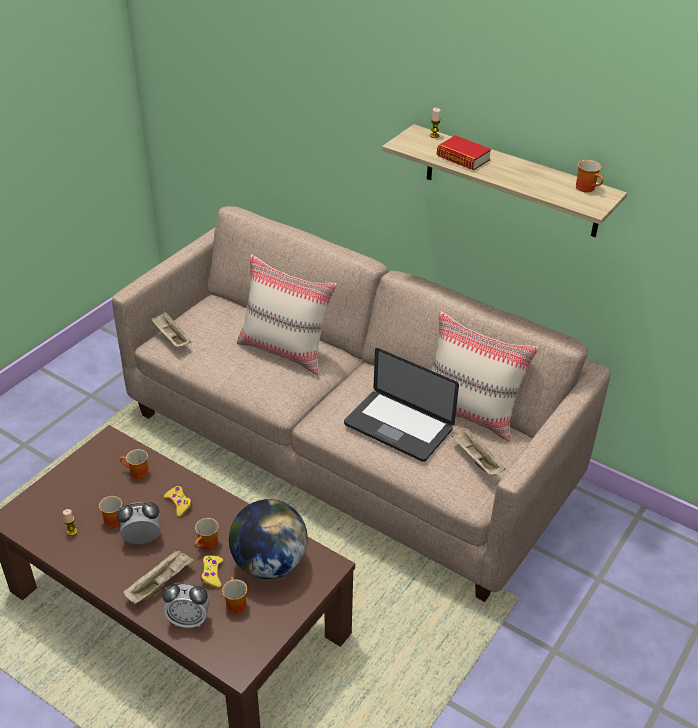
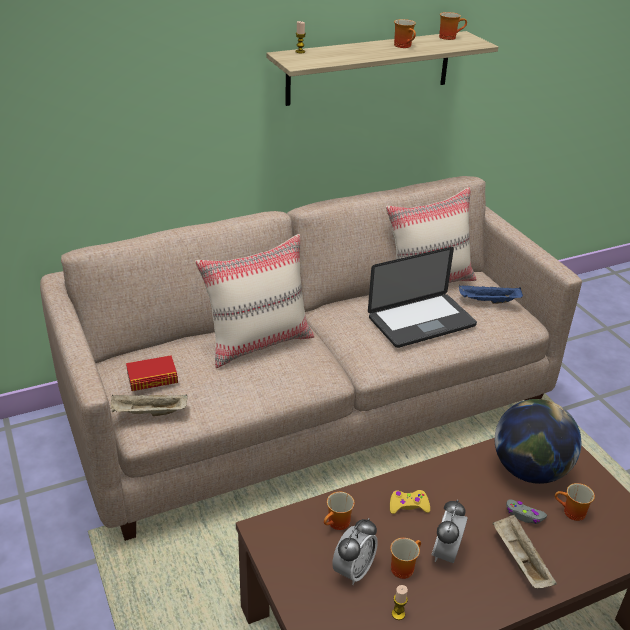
camera: 60 degrees left, 5 degrees down
(189, 620) = (580, 554): alarm clock -> alarm clock (353, 571)
(208, 545) = (482, 504): mug -> mug (405, 46)
(212, 574) = (524, 515): yellow game controller -> grey game controller
(463, 158) = (353, 54): book -> book (152, 378)
(475, 459) = (488, 301): beige tray -> blue tray

